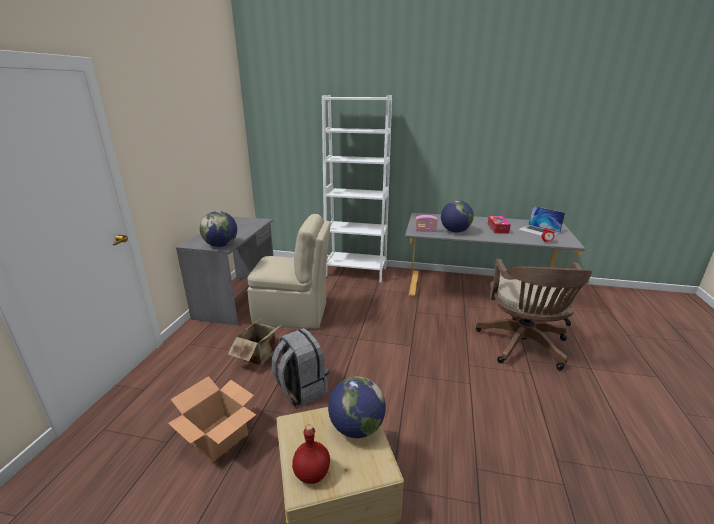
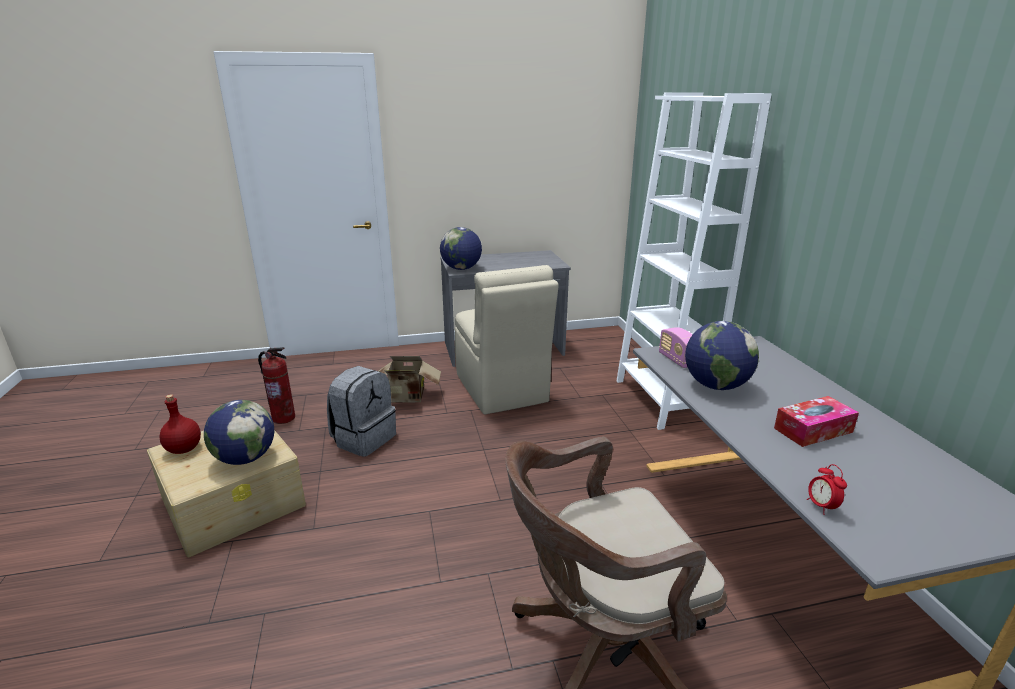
camera: 65 degrees right, 0 degrees up
(219, 437) = (284, 418): cardboard box -> fire extinguisher
(539, 231) = (896, 491): laptop -> none

